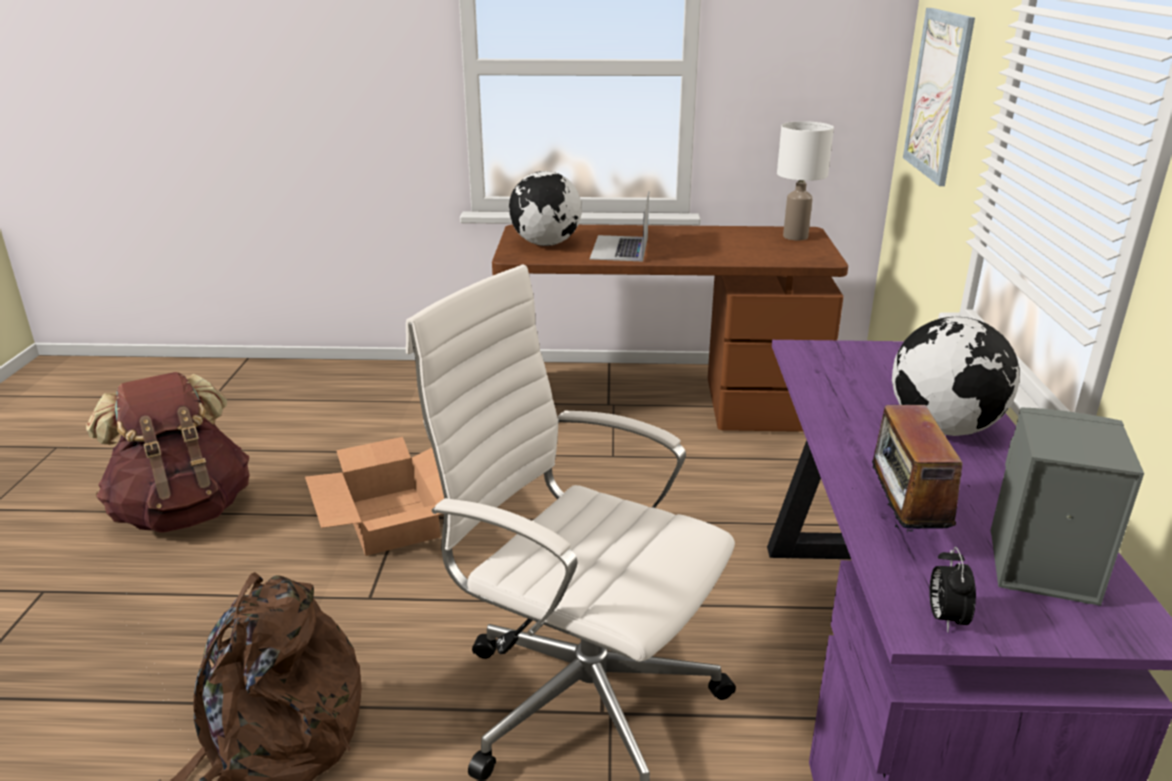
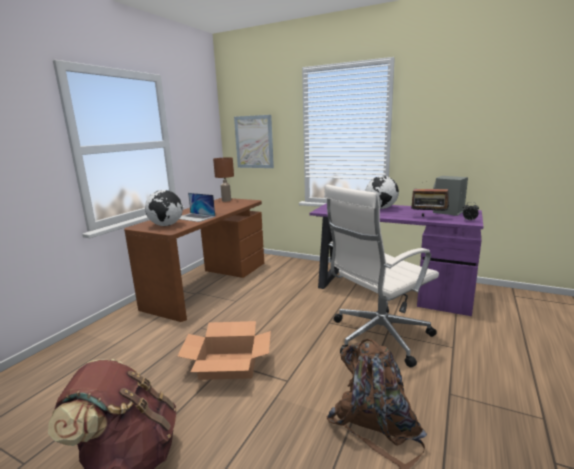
camera: 65 degrees left, 10 degrees down
(795, 236) = (226, 200): white table lamp -> brown table lamp

